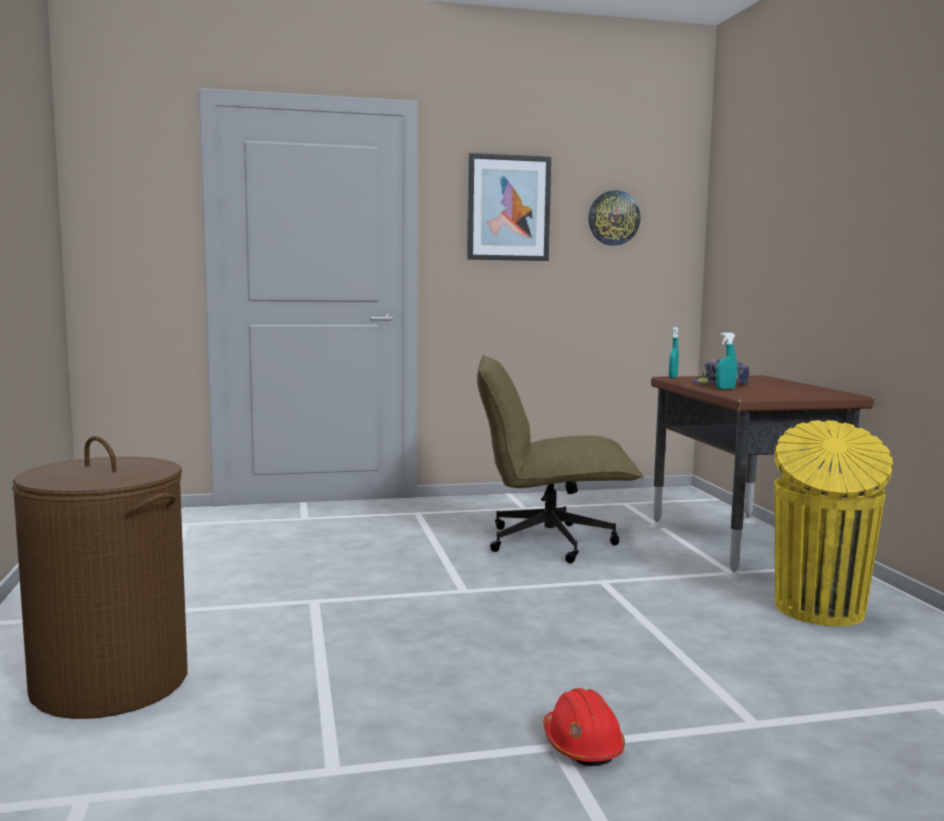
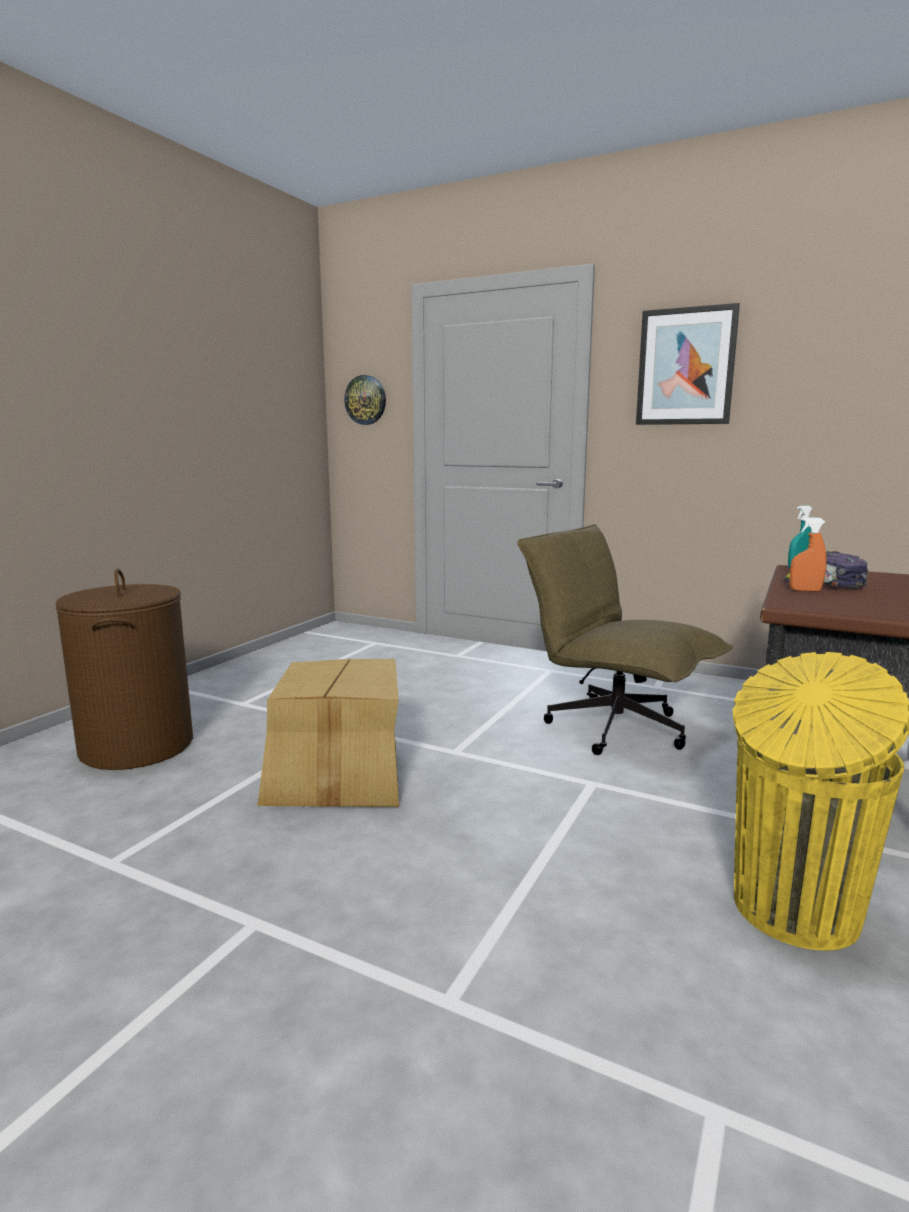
camera: 40 degrees right, 5 degrees up
(402, 636) = (338, 776): none -> cardboard box
(582, 745) = (272, 933): red hard hat -> none
(613, 218) = (821, 369): wall clock -> wall clock (365, 400)
(725, 389) = (805, 591): turquoise spray bottle -> orange spray bottle

